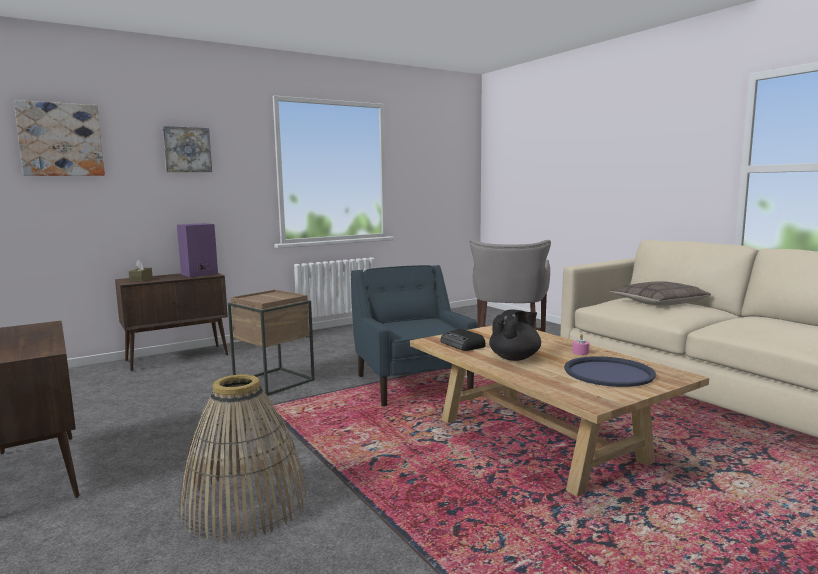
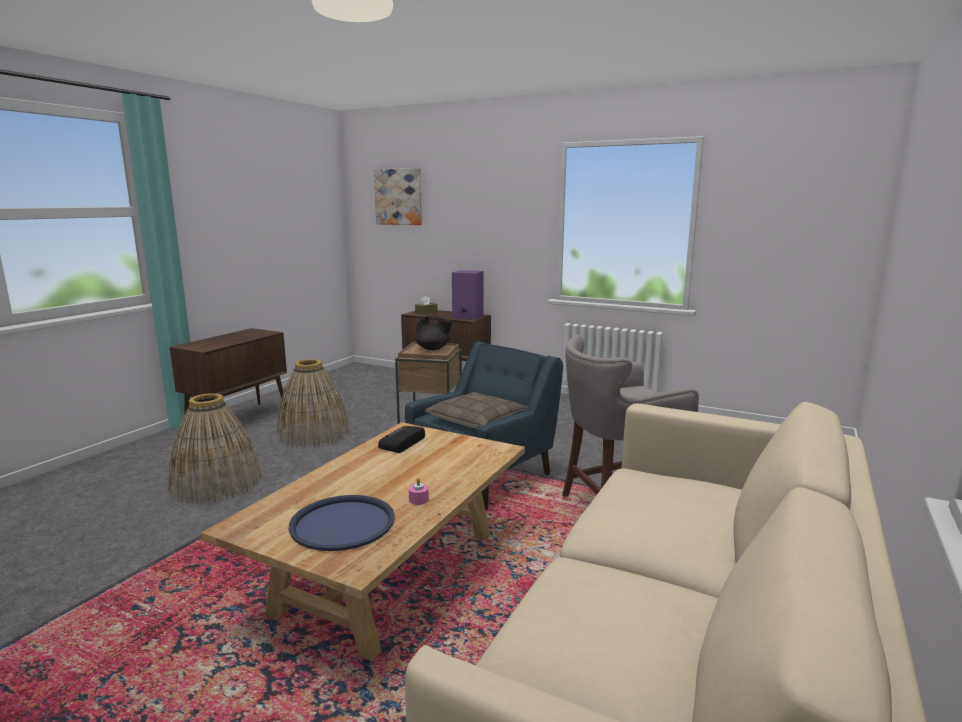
camera: 60 degrees right, 5 degrees up
(187, 150) = (480, 202): picture -> none
(189, 432) = (313, 433): none -> basket
(515, 358) = (370, 472): black teapot -> black teapot (433, 349)
(657, 302) = (679, 507): pillow -> pillow (477, 419)

